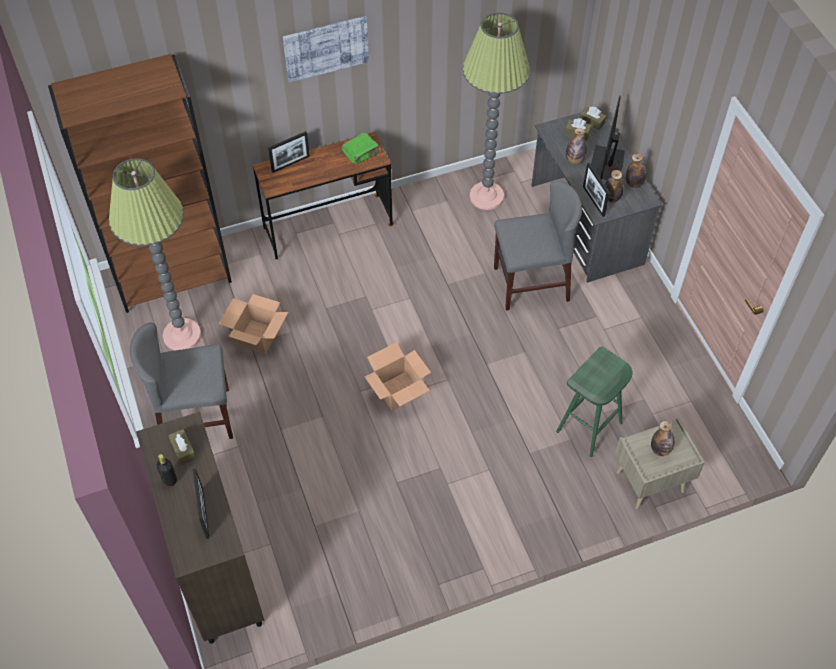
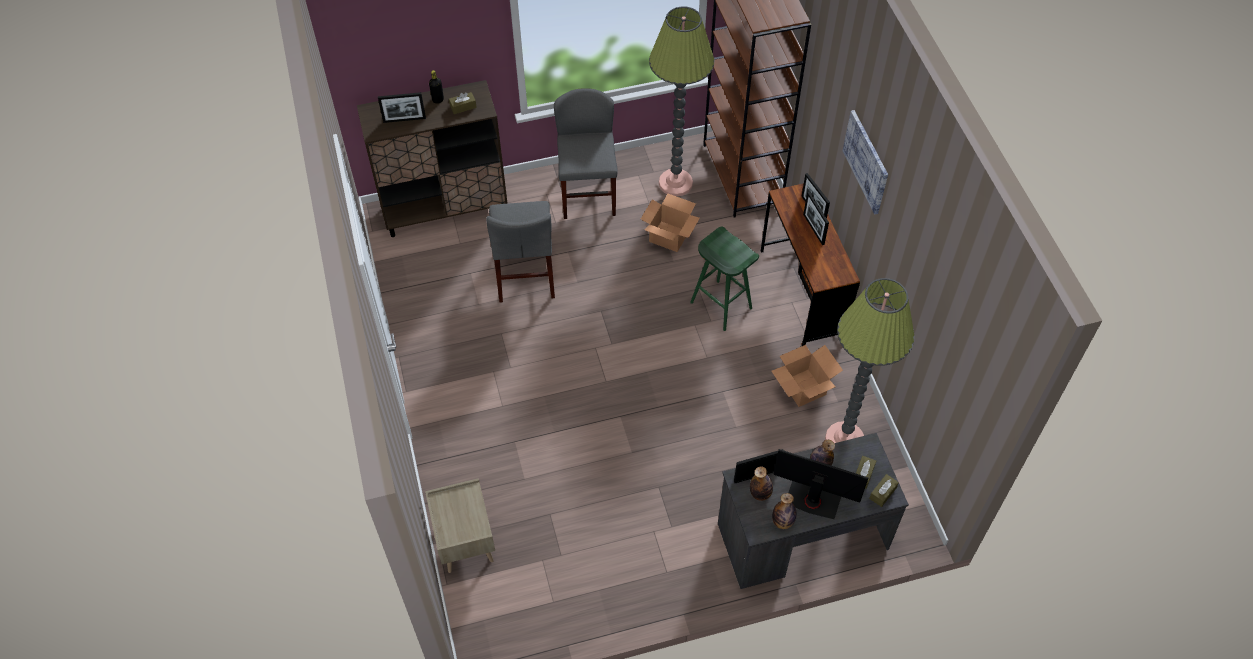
camera: 95 degrees right, 0 degrees up
(315, 163) = (813, 229): none -> picture frame
(361, 153) = (828, 267): green book -> none
(398, 390) = (597, 341): cardboard box -> cardboard box (804, 388)
(531, 284) = (719, 469): grey chair -> grey chair (525, 274)
(589, 428) = (534, 498): green stool -> green stool (720, 305)
(660, 449) = (460, 514): bottle -> none

